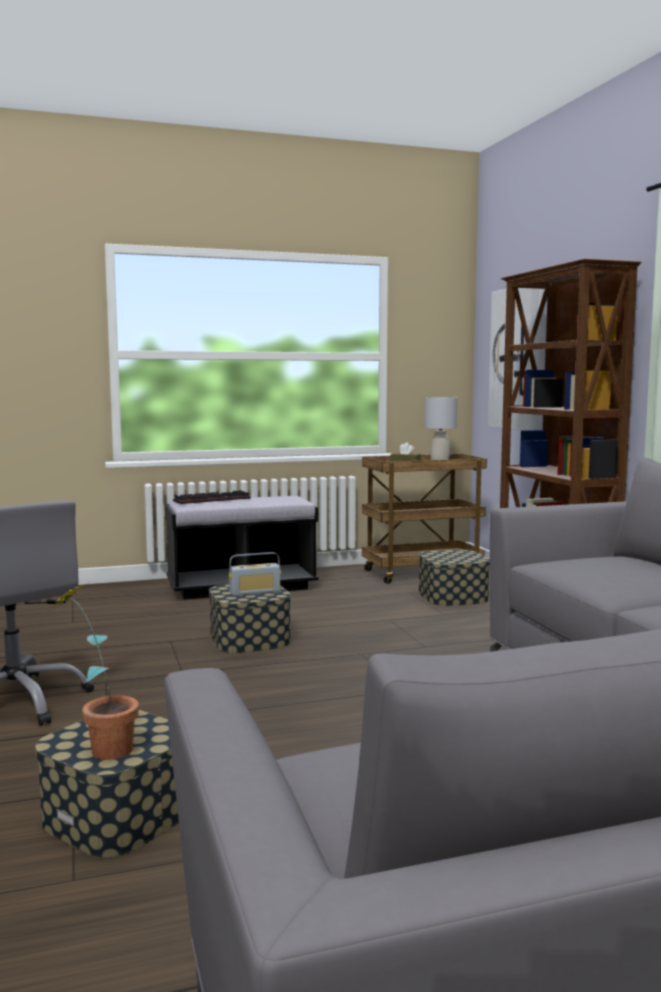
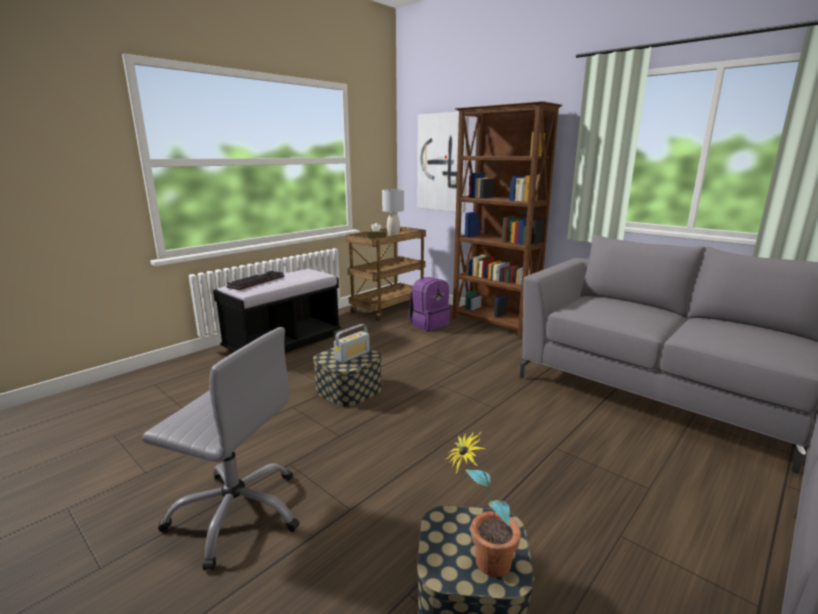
camera: 30 degrees left, 10 degrees up
(452, 596) = (429, 324): storage box -> purple backpack

